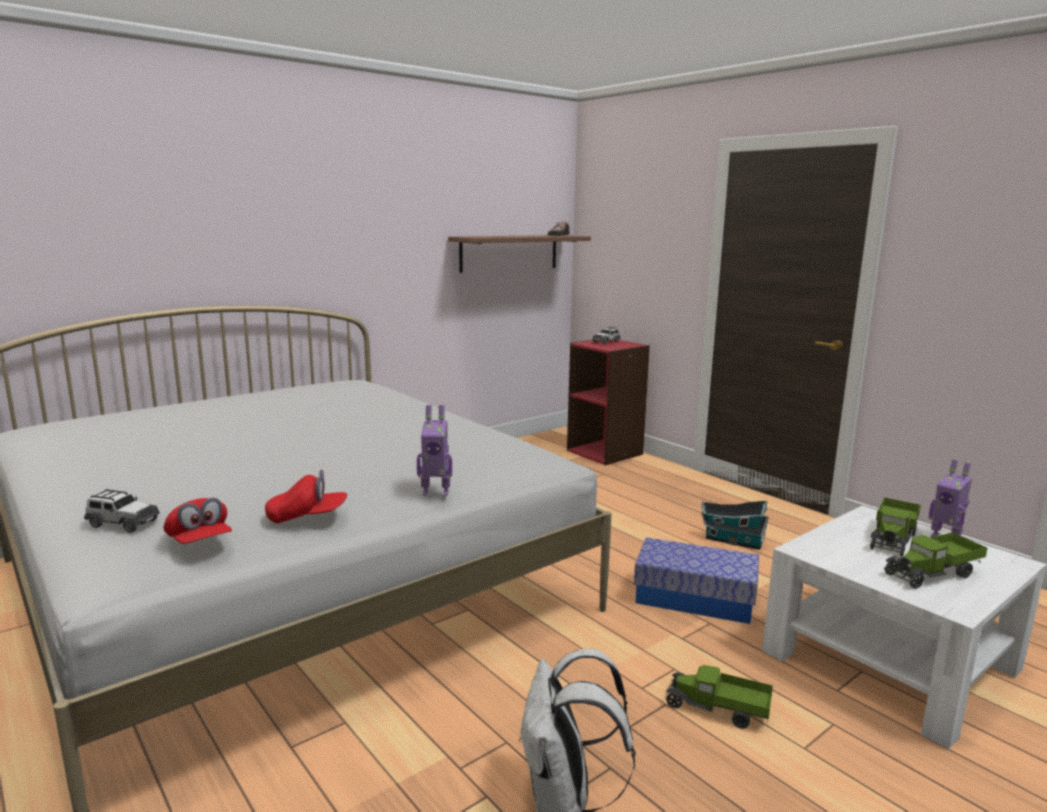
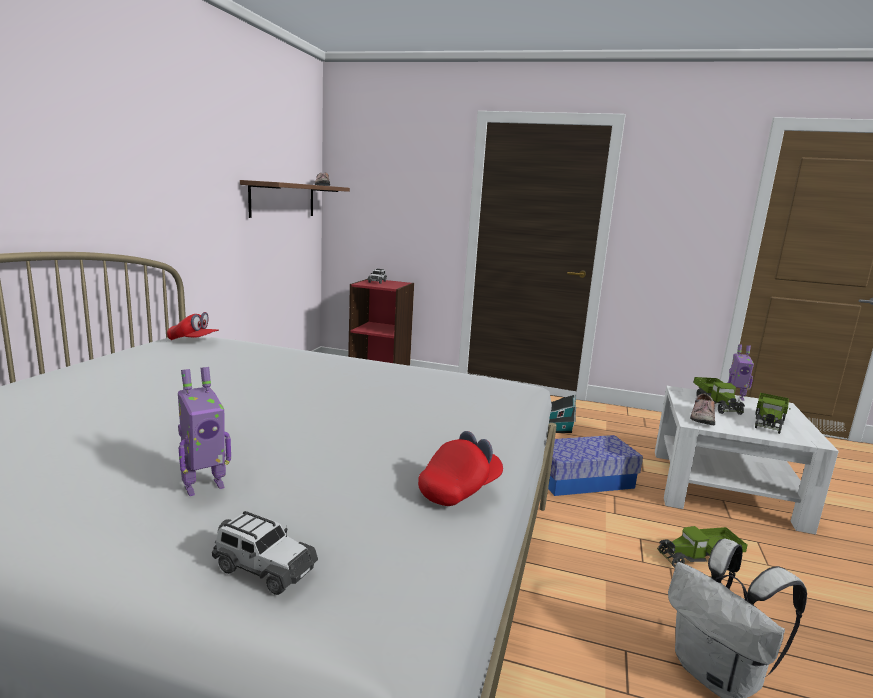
camera: 35 degrees left, 0 degrees up
(122, 523) = (264, 568): toy car -> toy car turned 45 degrees clockwise
(199, 541) = (413, 557): red cap -> red cap (193, 341)
(436, 492) = (507, 433): toy robot -> toy robot (203, 486)
(828, 546) = (701, 417): none -> shoe

